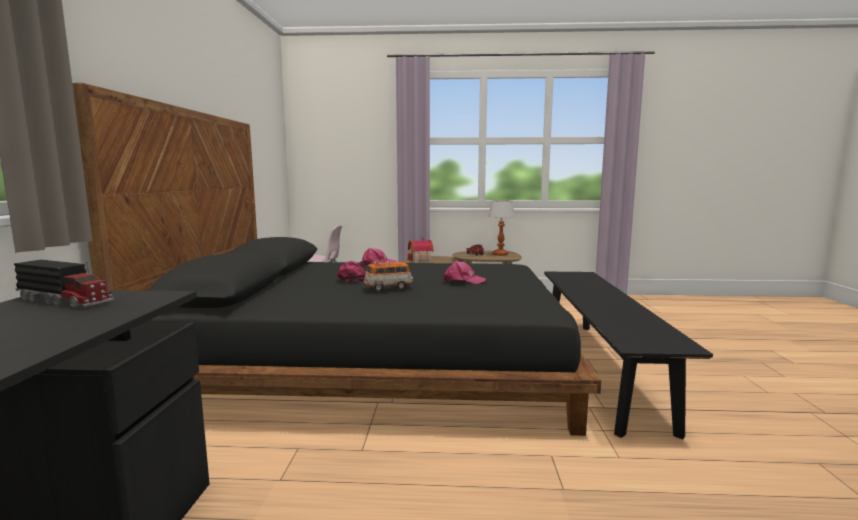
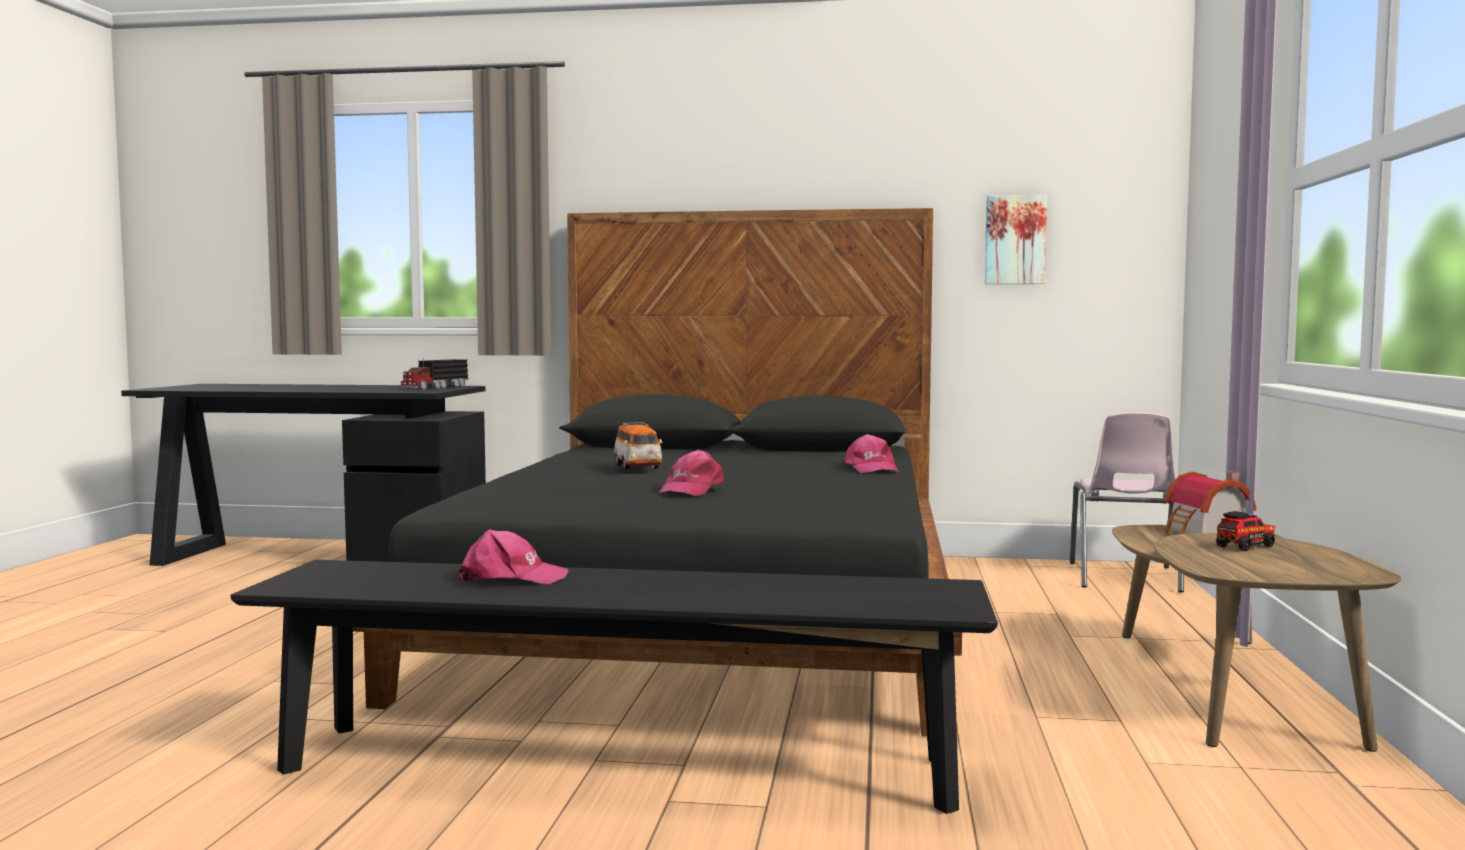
camera: 95 degrees right, 5 degrees down
(258, 145) = (1015, 240): none -> picture
(352, 278) = (725, 461): pink cap -> pink cap (511, 578)
(500, 254) = (1281, 565): table lamp -> none

